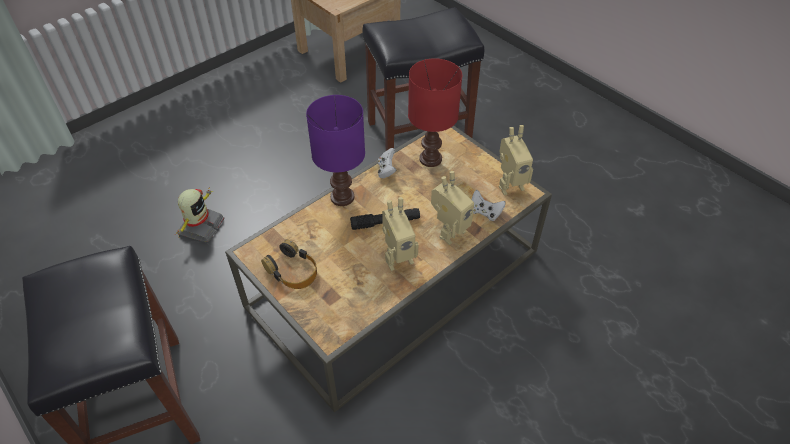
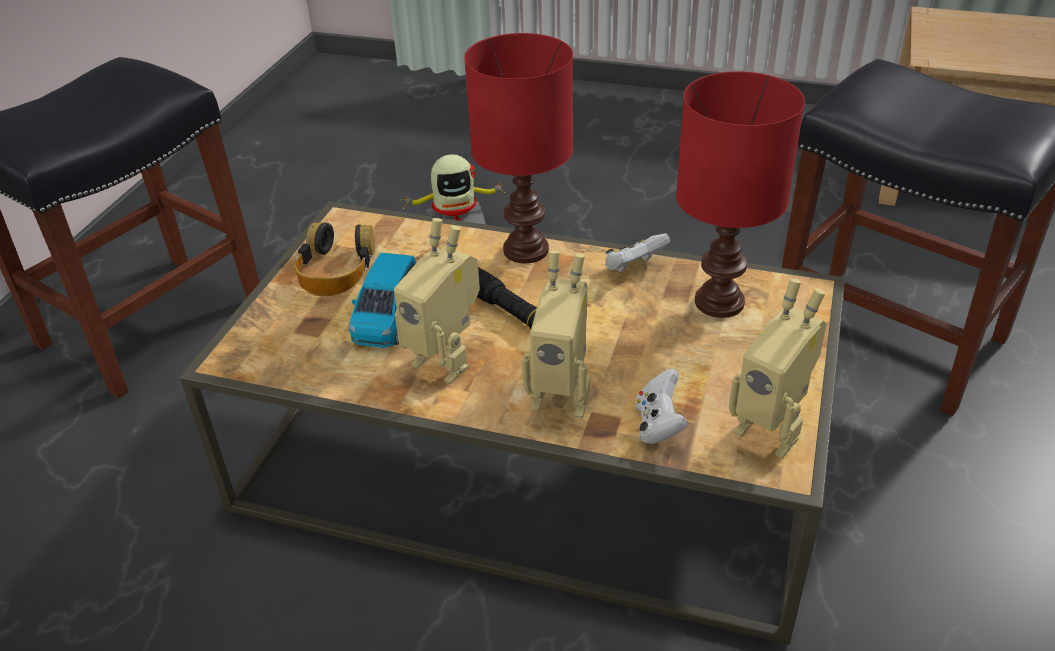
camera: 60 degrees right, 10 degrees down
(342, 196) = (528, 250): purple table lamp -> red table lamp
(349, 265) = (388, 317): none -> blue toy car

